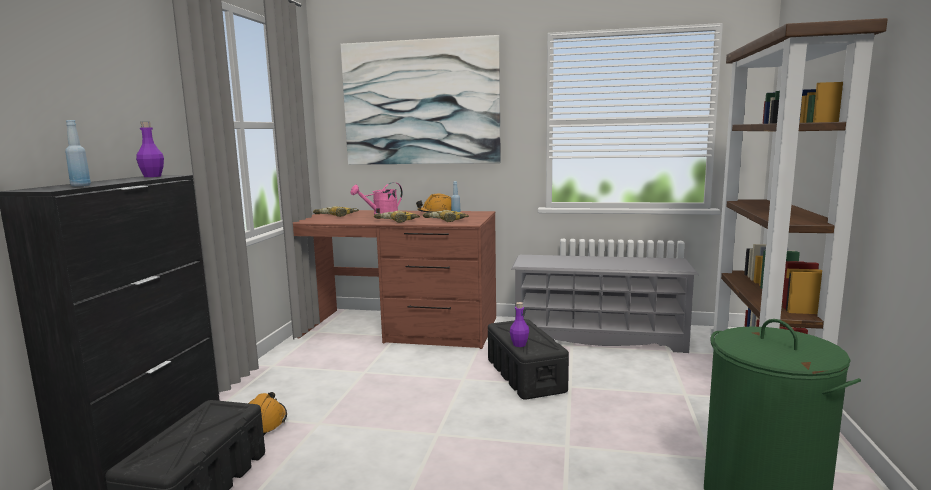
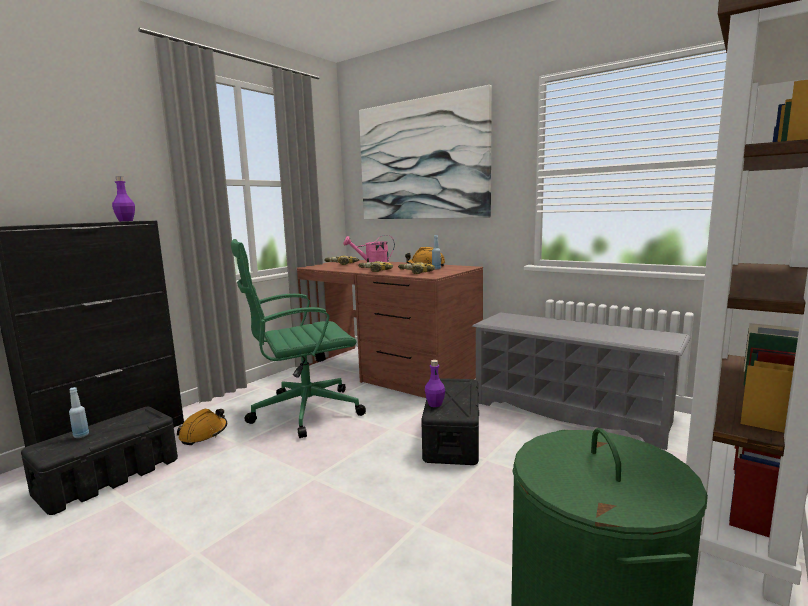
camera: 25 degrees right, 0 degrees up
(81, 186) = (37, 224): blue bottle -> blue bottle (81, 435)
(354, 381) = (303, 412): none -> green office chair

